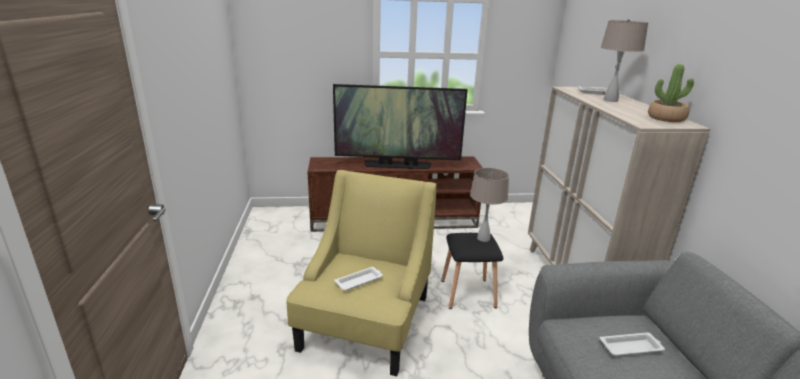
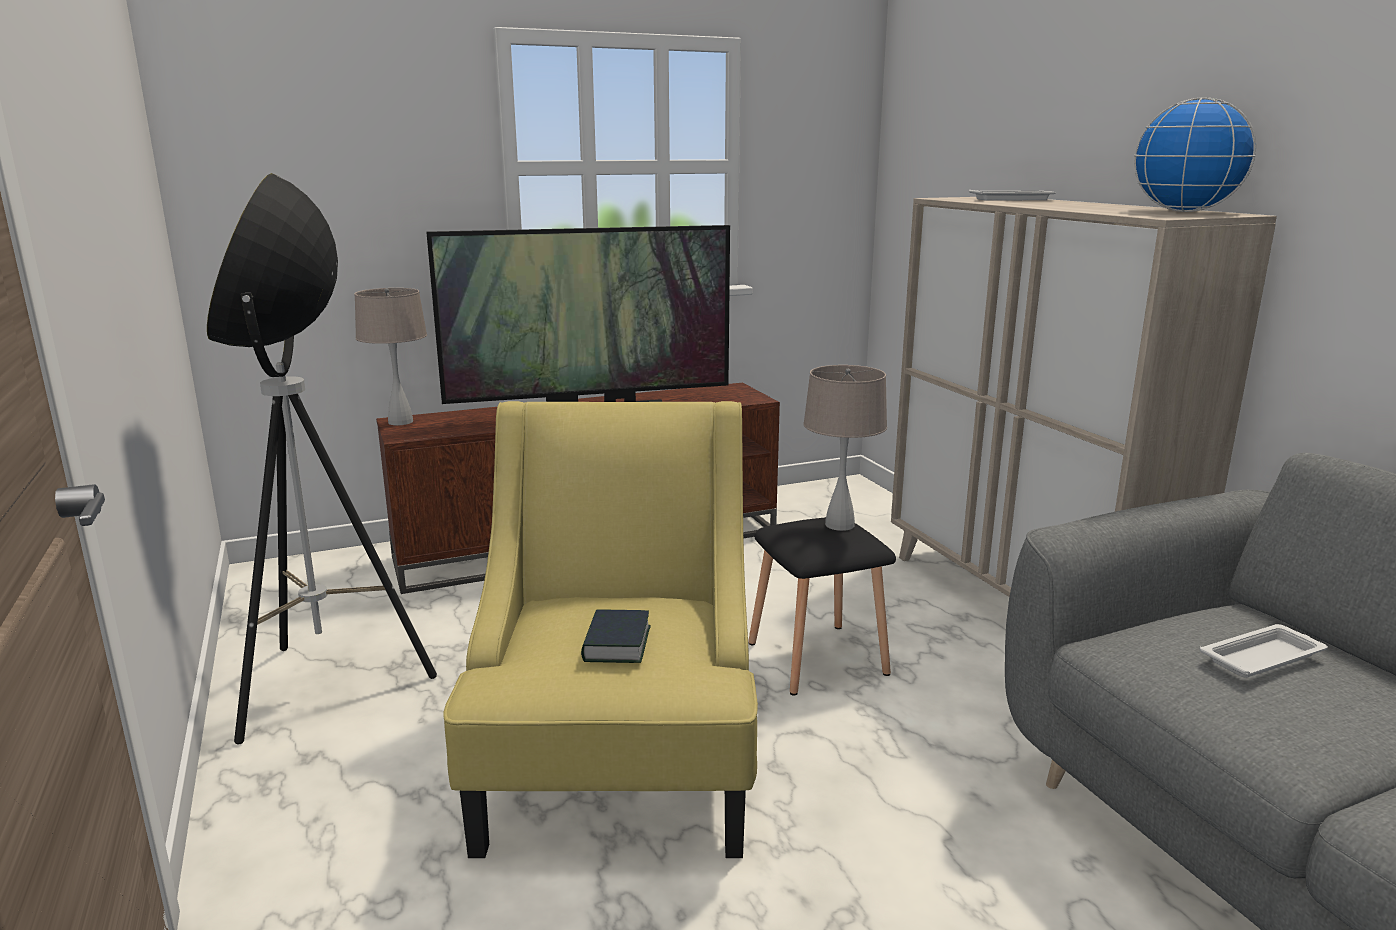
camera: 15 degrees left, 5 degrees down
(270, 268) = (328, 687): none -> floor lamp
(359, 281) = (616, 644): white tray -> book
(610, 100) = (1048, 203): beige table lamp -> beige table lamp (400, 422)
(666, 118) = (1184, 211): potted plant -> globe

